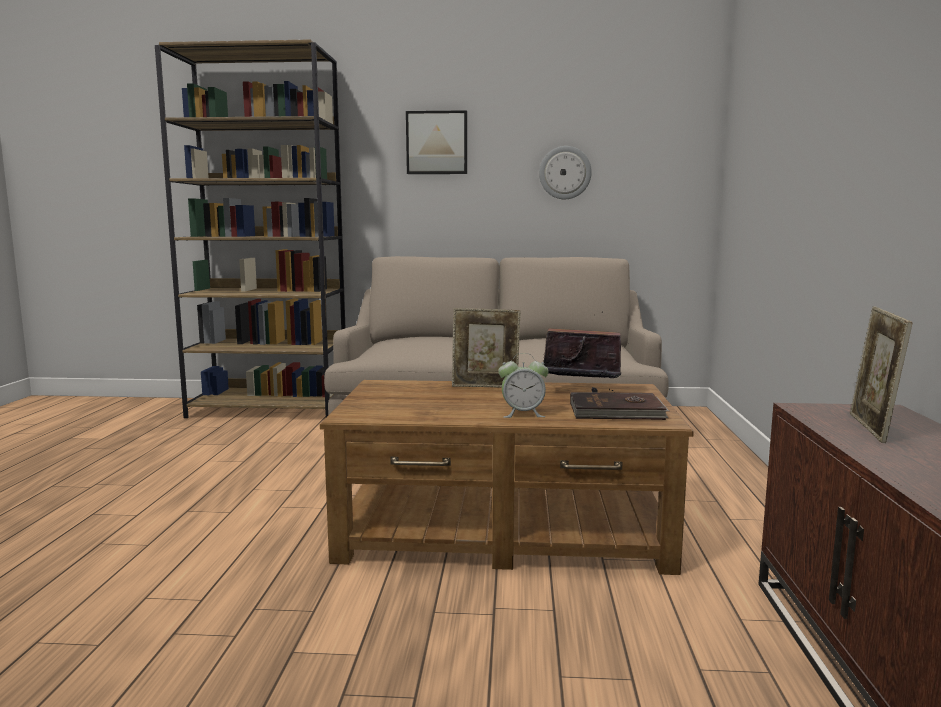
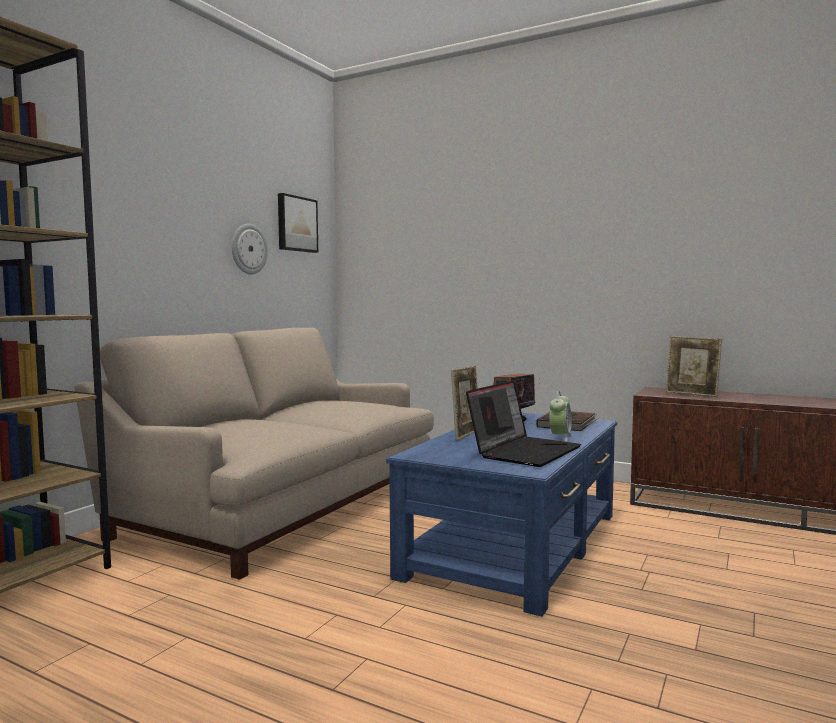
camera: 65 degrees left, 5 degrees down
(430, 408) = (524, 451): none -> laptop
(437, 143) = (140, 203): picture -> picture (296, 224)
(505, 530) = (517, 543): brown coffee table -> blue coffee table

